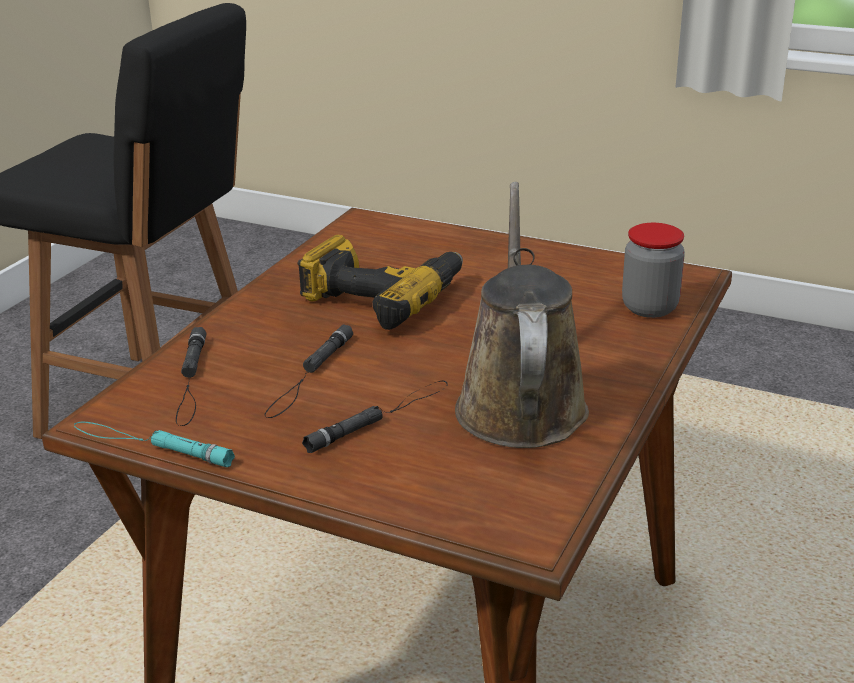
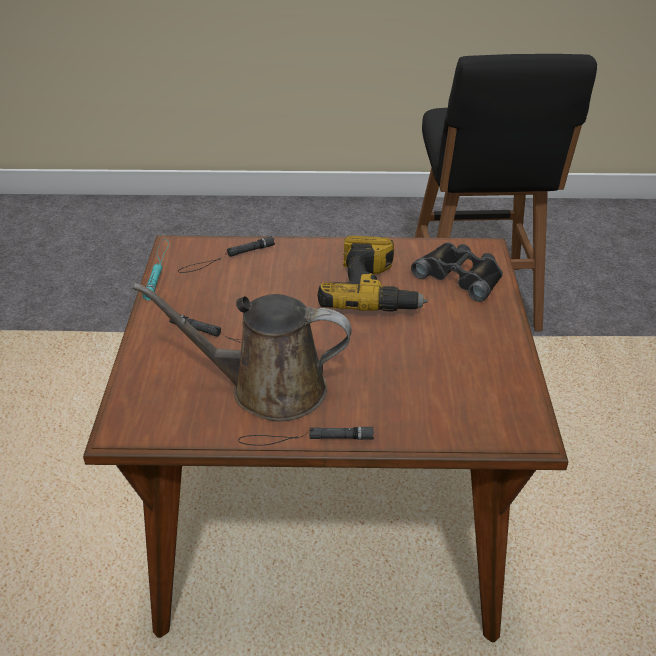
camera: 65 degrees right, 10 degrees up
(309, 376) = (254, 295): black flashlight -> black flashlight (306, 439)
(403, 243) = (460, 276): none -> black binoculars
(520, 403) = (268, 388): brown watering can -> brown watering can turned 150 degrees counterclockwise
(649, 308) = (450, 422): jar -> none

